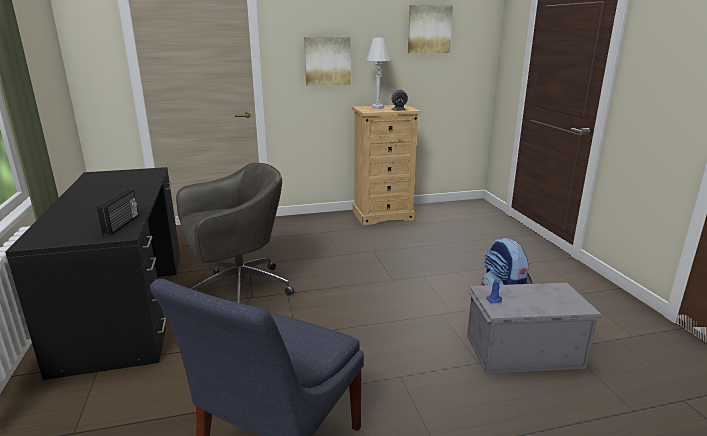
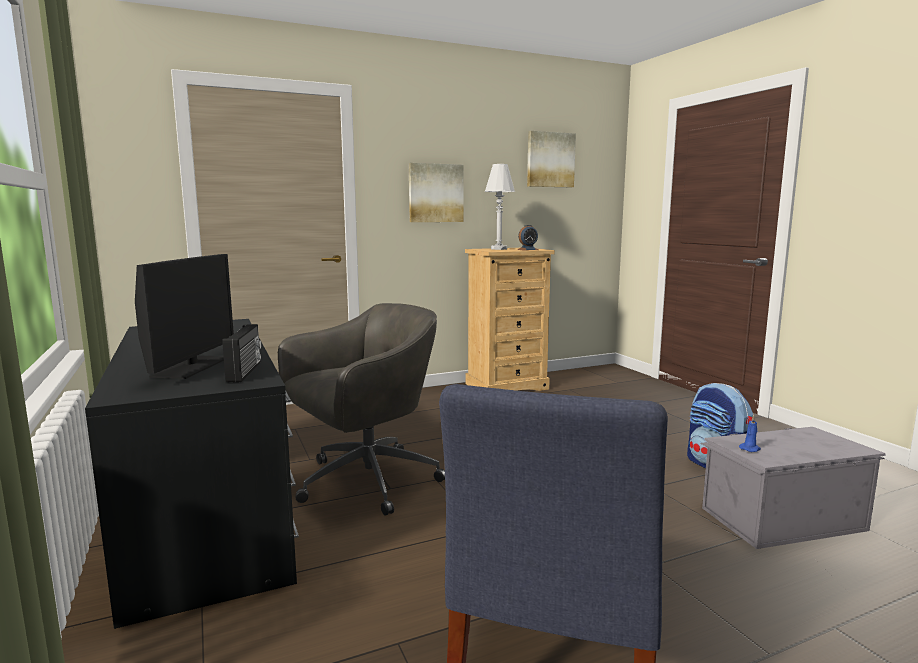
camera: 10 degrees left, 10 degrees down
(92, 217) = (191, 367): none -> monitor

